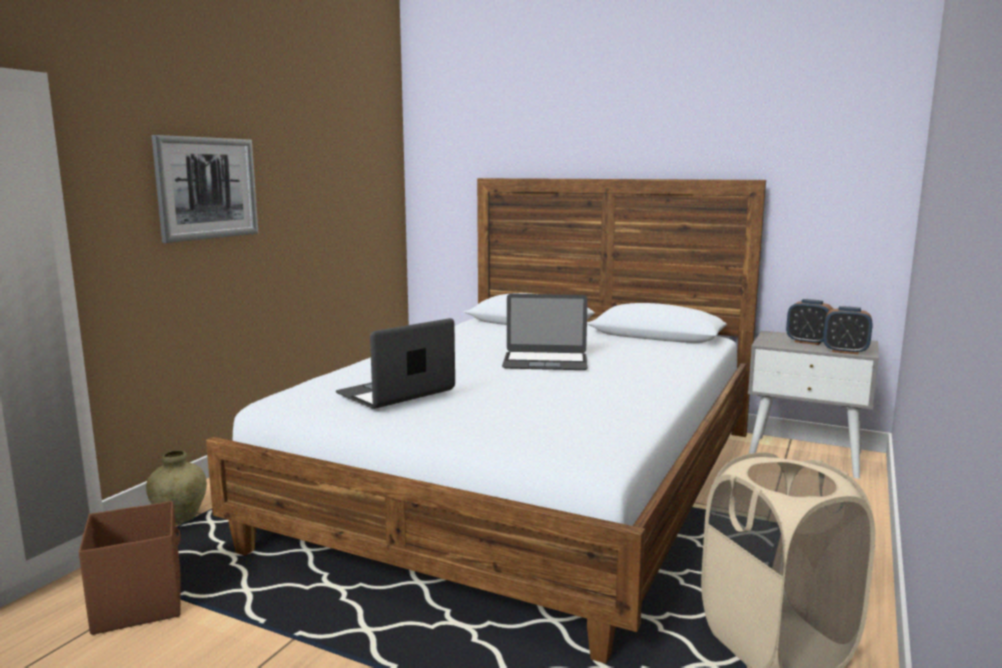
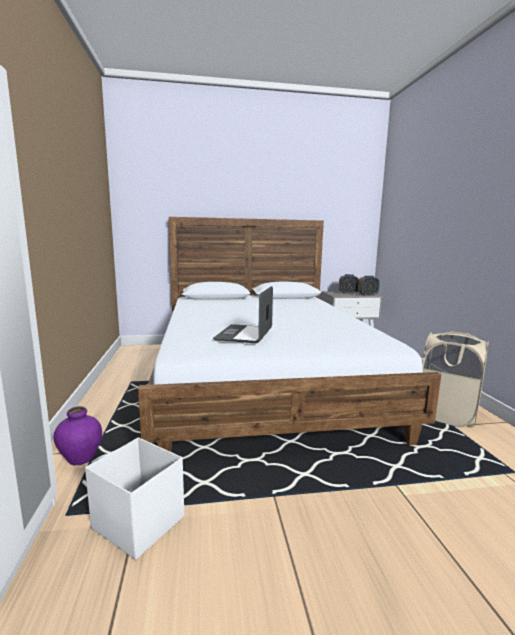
camera: 35 degrees left, 0 degrees up
(139, 602) = (138, 522): brown storage box -> white storage box
(180, 518) = (80, 459): beige vase -> purple vase
(207, 188) = (47, 205): picture -> none
(545, 361) = (272, 311): laptop -> none

